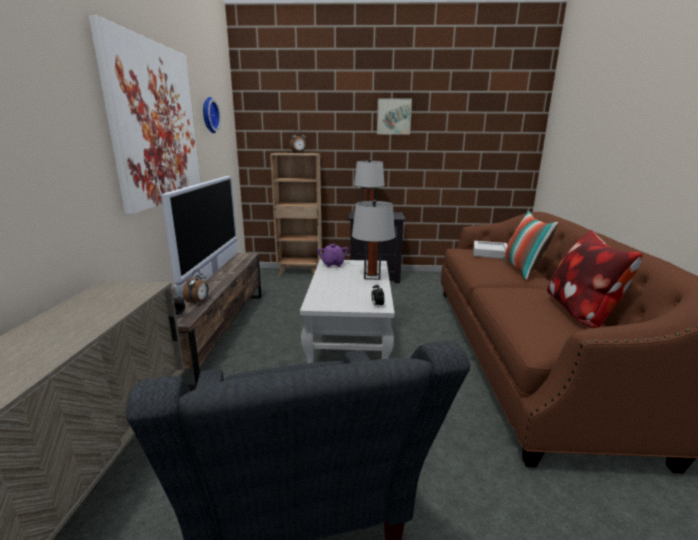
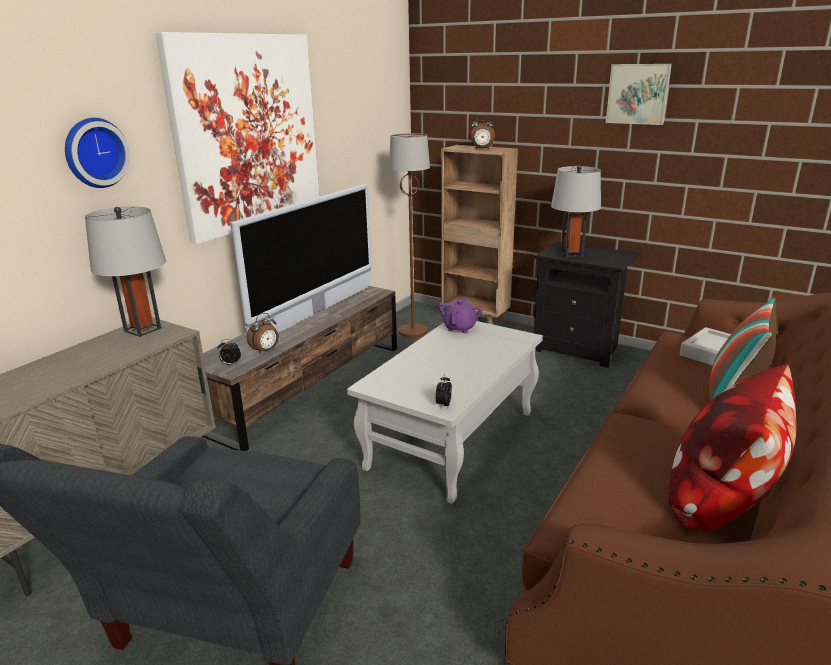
camera: 30 degrees right, 5 degrees up
(208, 115) = (351, 101): wall clock -> wall clock (94, 152)
(263, 284) = (413, 331): none -> brown floor lamp
(372, 276) = (489, 358): grey table lamp -> grey table lamp (142, 329)

